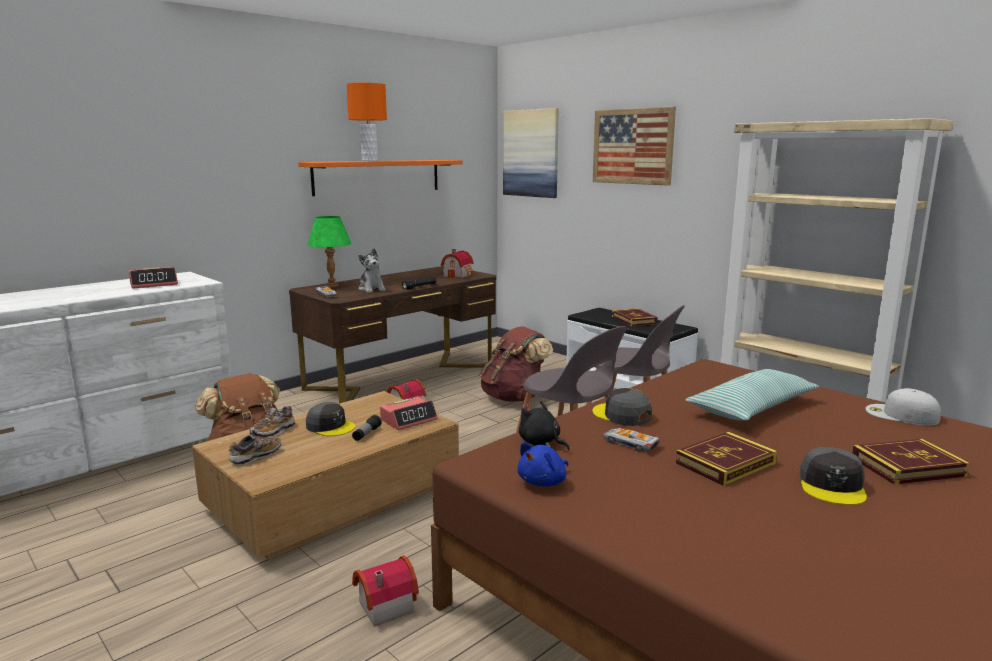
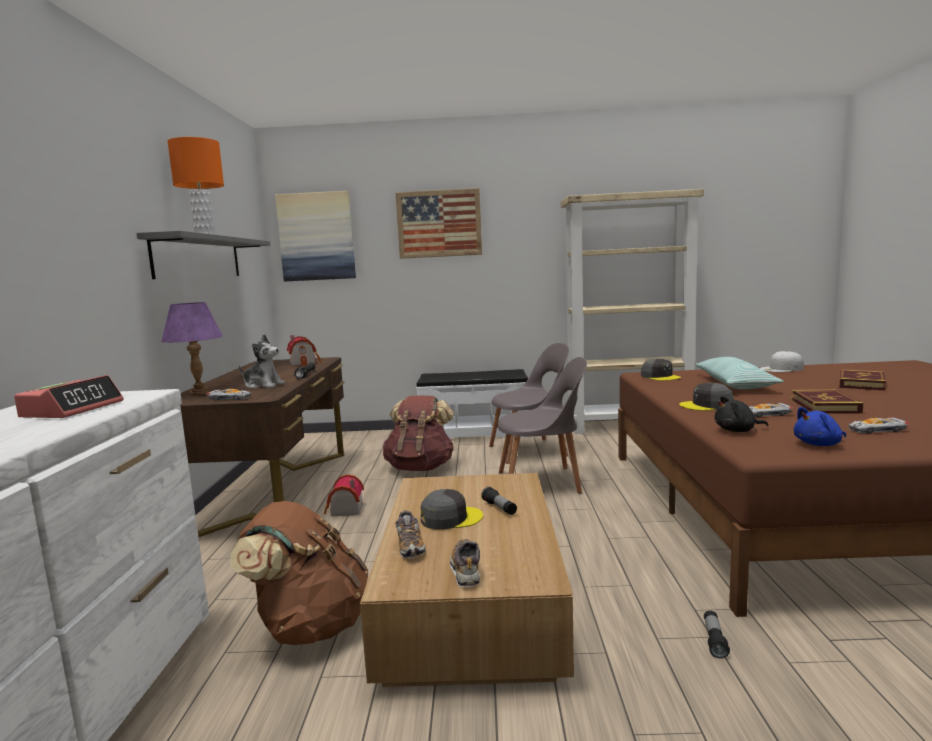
camera: 45 degrees left, 5 degrees down
(332, 286) = (199, 393): green table lamp -> purple table lamp
(378, 176) = (199, 257): orange shelf -> grey shelf
(383, 605) = (714, 640): toy house -> flashlight
(409, 419) = (496, 485): alarm clock -> none
(544, 482) = (819, 444): blue plush toy -> blue plush toy turned 75 degrees clockwise
(634, 320) = (474, 374): book -> none
(650, 501) = (876, 430): none -> toy car
(832, 486) = (879, 398): grey cap -> grey cap (660, 377)

